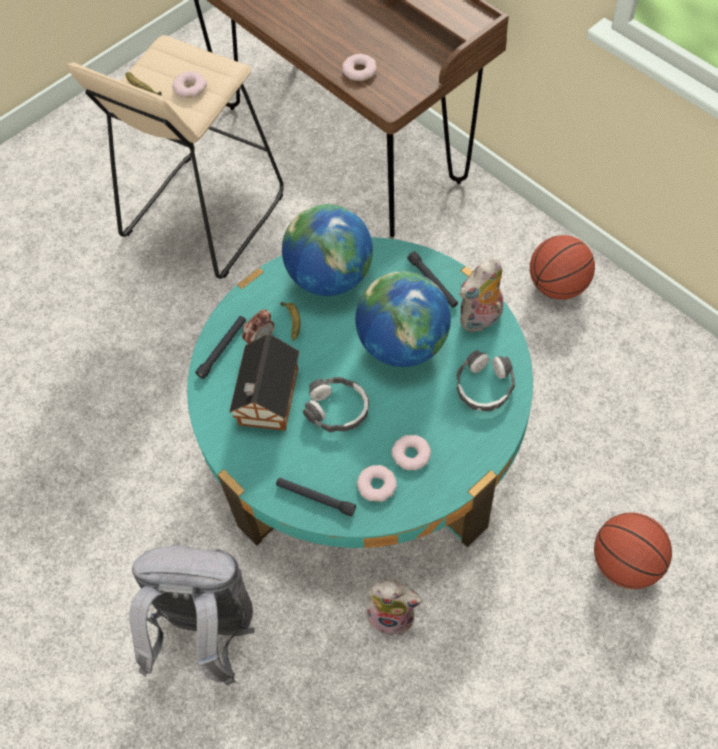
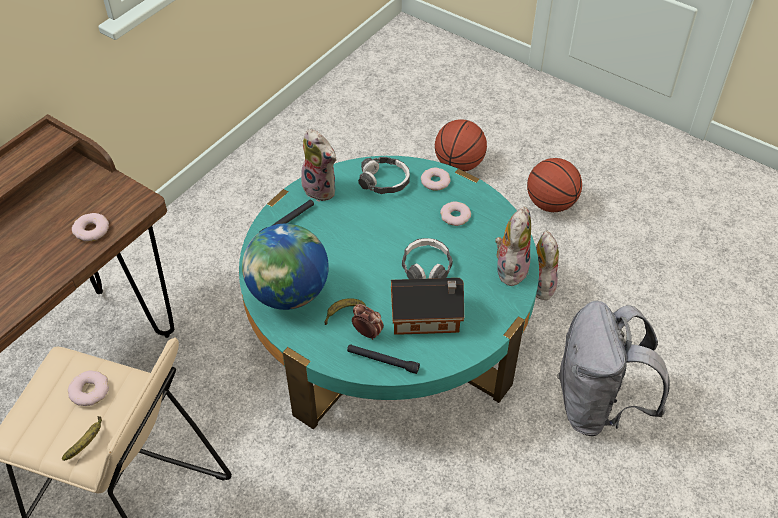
camera: 105 degrees left, 10 degrees down
(315, 498) = (510, 268): black flashlight -> plush toy
(377, 485) = (487, 232): donut -> donut (435, 181)
(403, 344) = (354, 233): globe -> none
(558, 285) = (222, 213): basketball -> basketball (550, 204)

